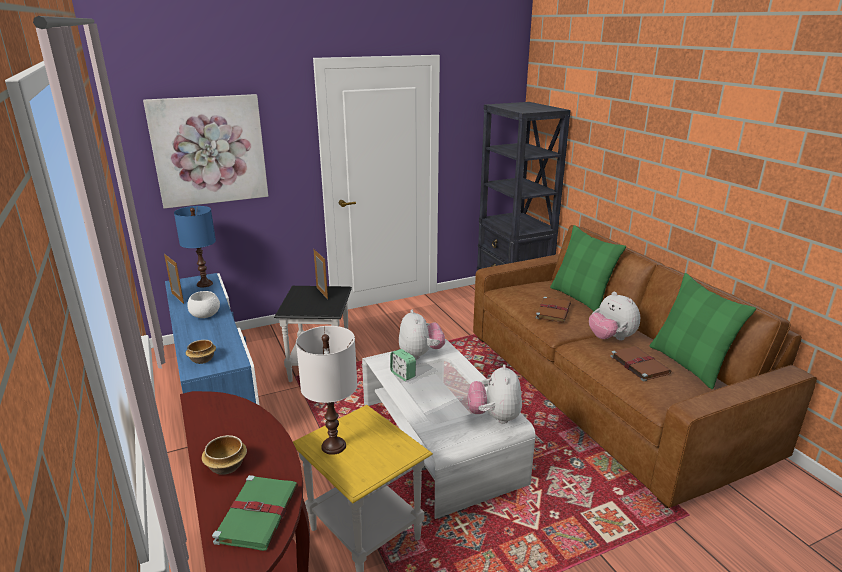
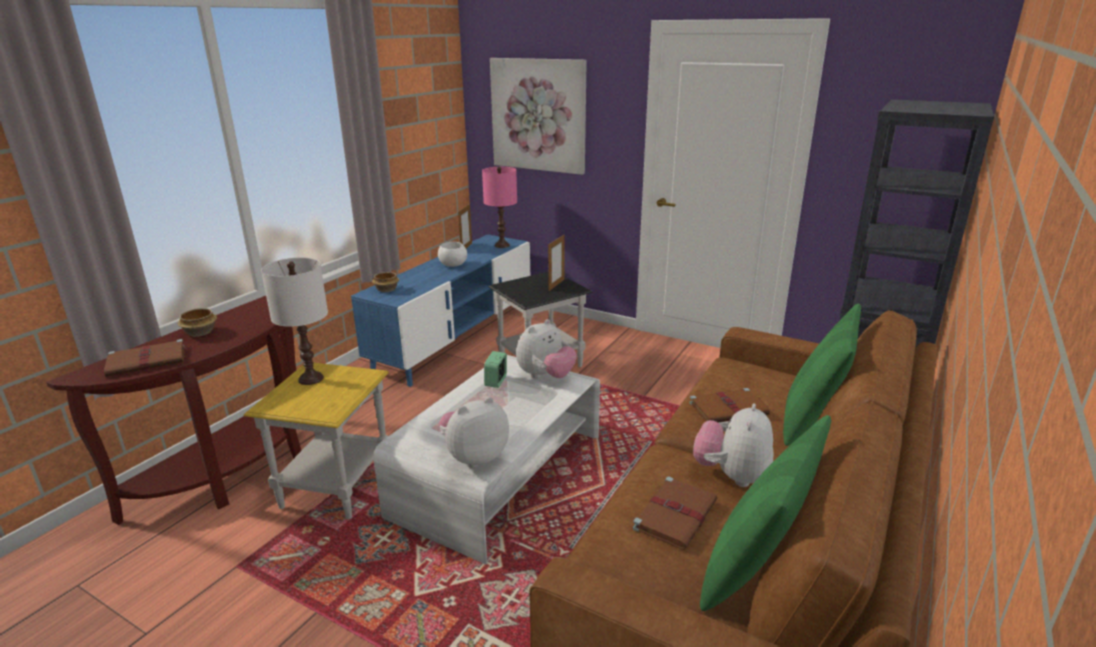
camera: 55 degrees right, 0 degrees up
(204, 284) = (502, 245): blue table lamp -> pink table lamp
(258, 513) = (148, 361): green book -> brown book

